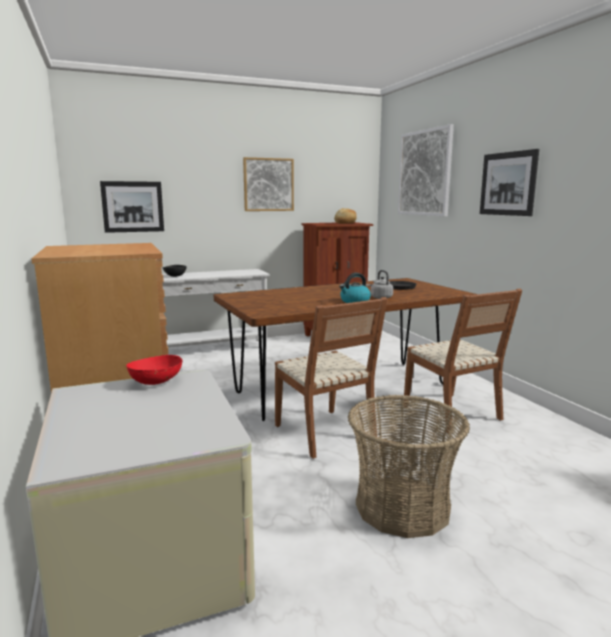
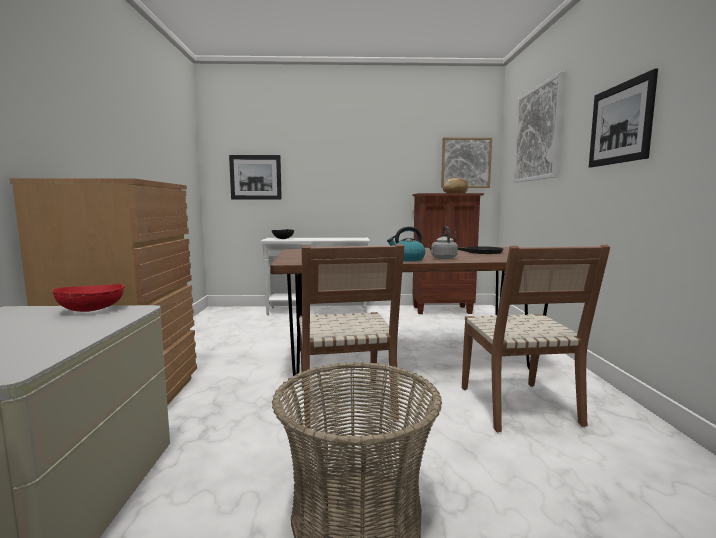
camera: 20 degrees right, 5 degrees down
(268, 184) = (381, 157): picture -> picture (465, 163)

